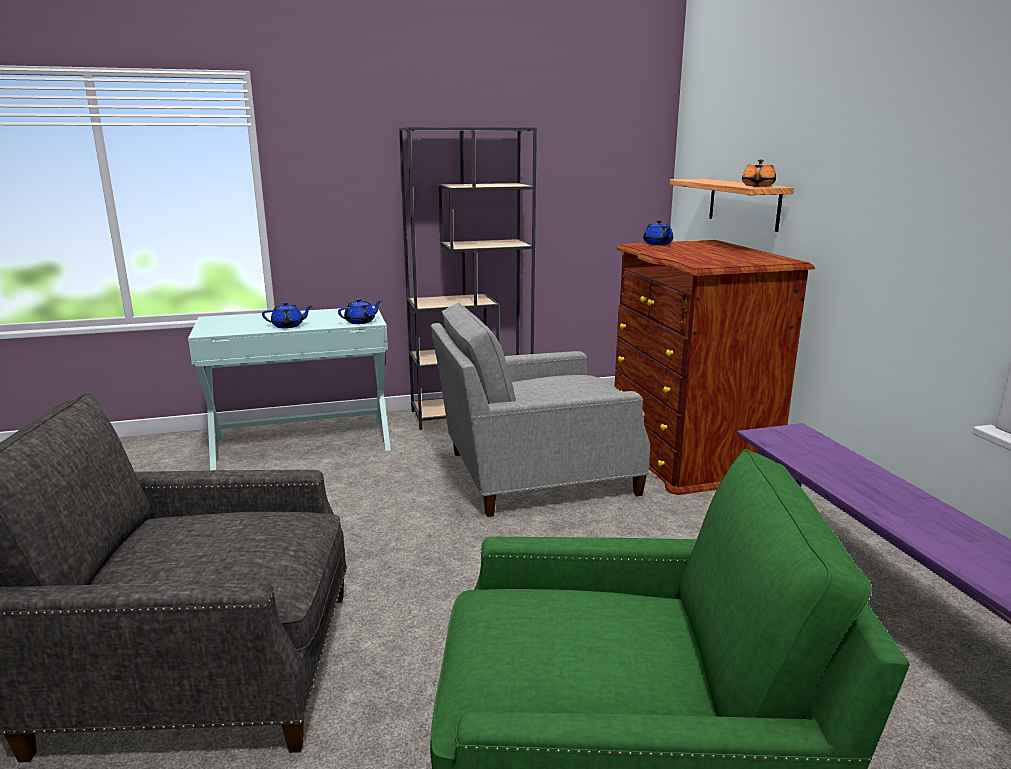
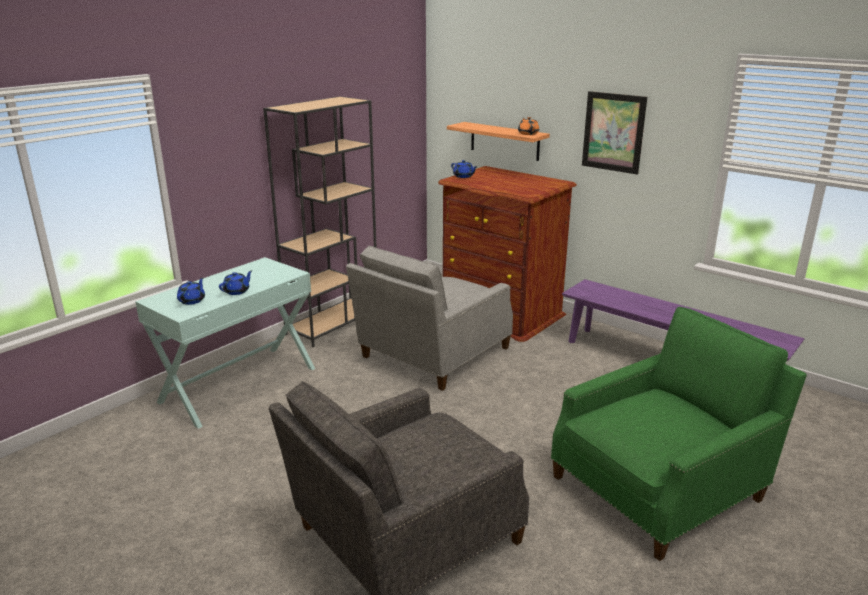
camera: 35 degrees left, 5 degrees up
(361, 321) = (285, 274): blue teapot -> blue teapot (192, 300)
(875, 178) = (613, 132): none -> picture

